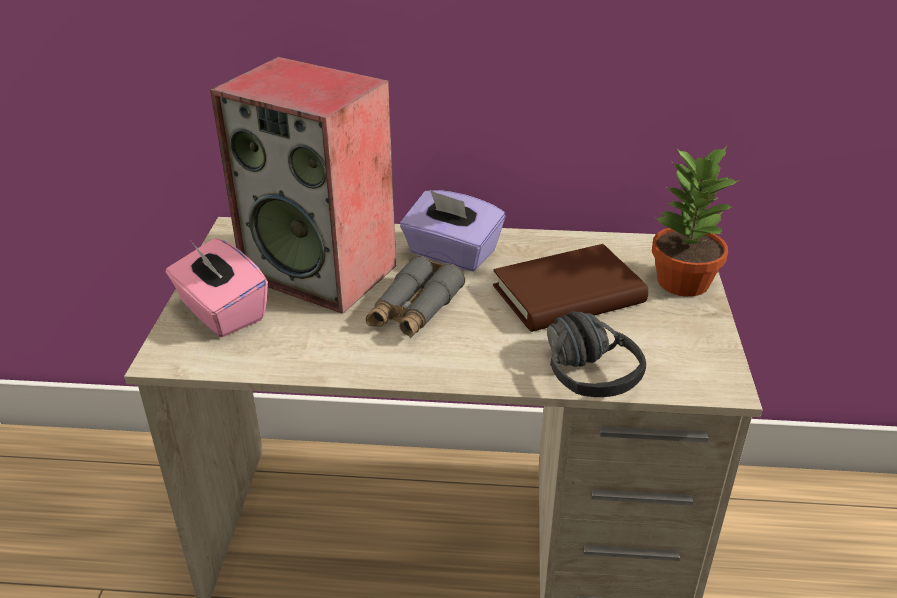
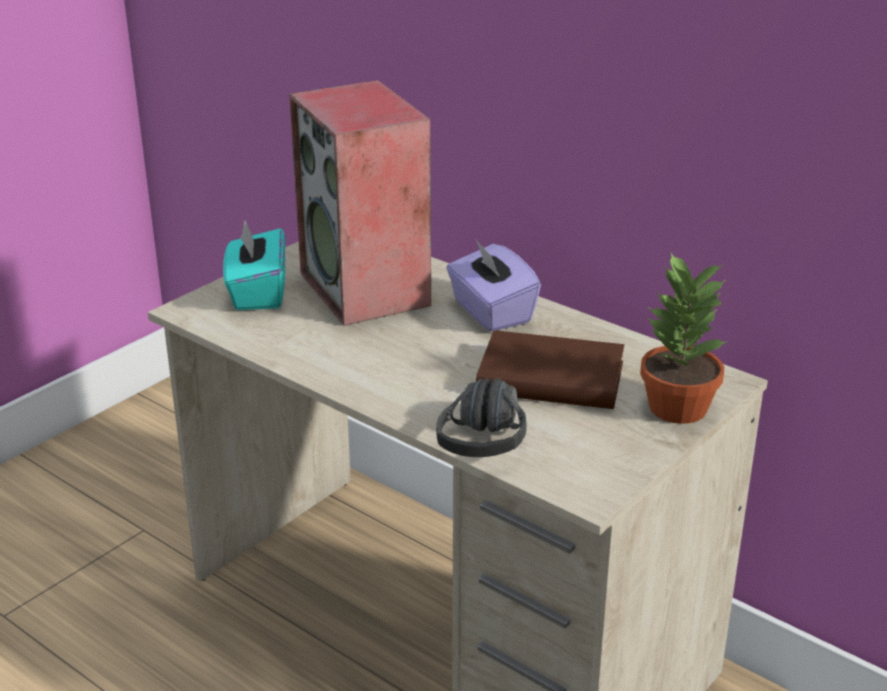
camera: 35 degrees right, 5 degrees down
(221, 312) = (257, 293): pink tissue box -> turquoise tissue box
(414, 310) = (402, 343): grey binoculars -> none

